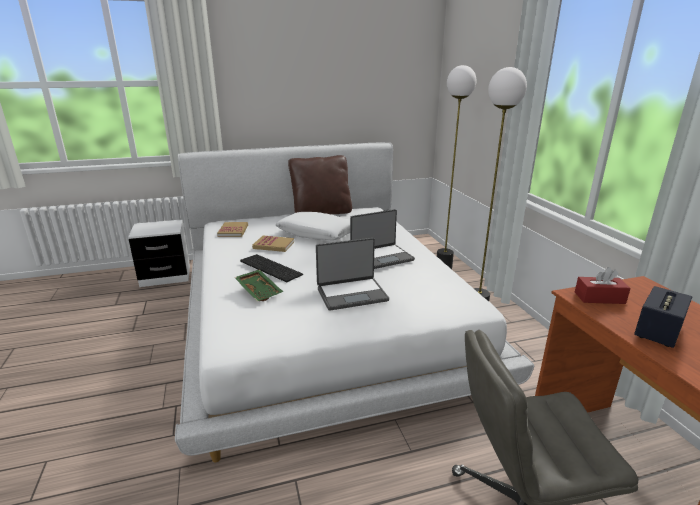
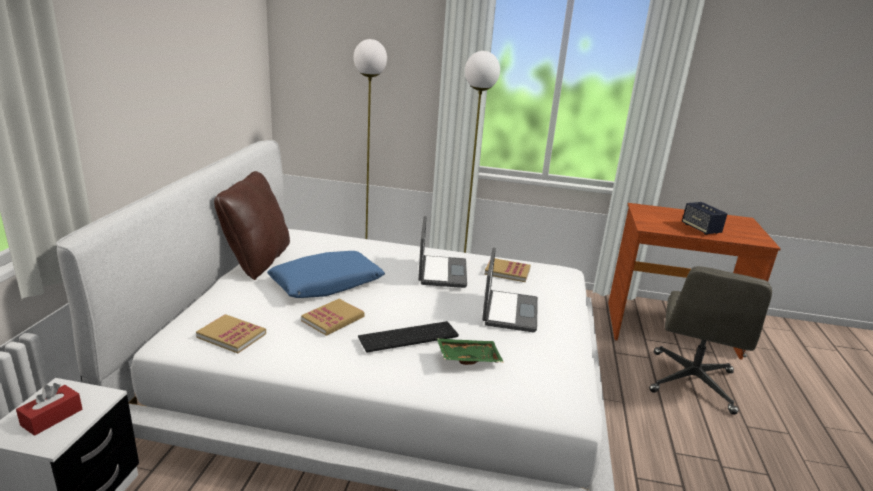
camera: 65 degrees left, 0 degrees up
(316, 234) = (326, 284): white pillow -> blue pillow
(425, 280) = (507, 271): none -> book
(599, 298) = (654, 223): red tissue box -> red tissue box (52, 417)

